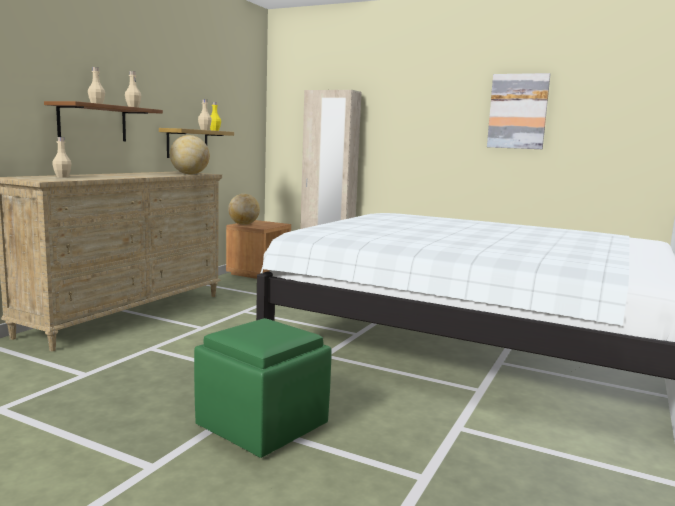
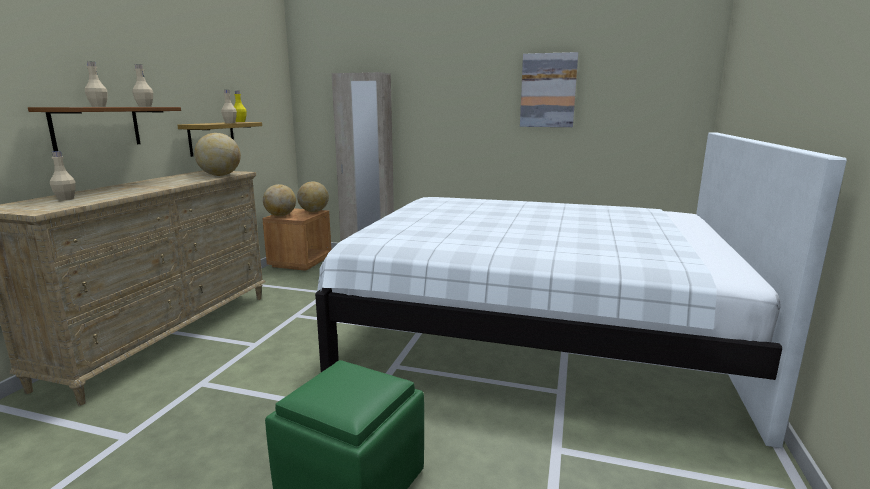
camera: 10 degrees left, 5 degrees up
(276, 224) = (314, 211): none -> globe

